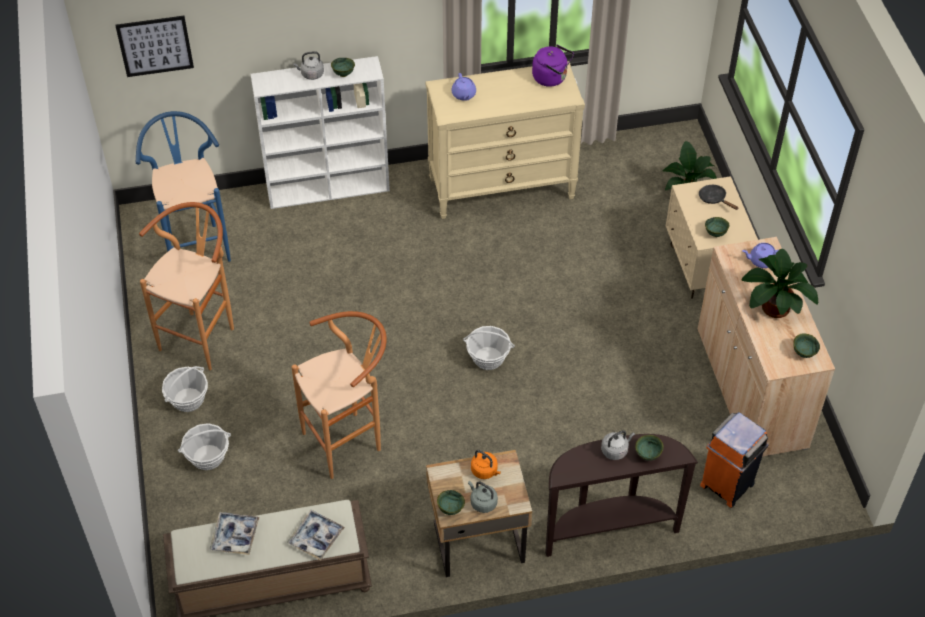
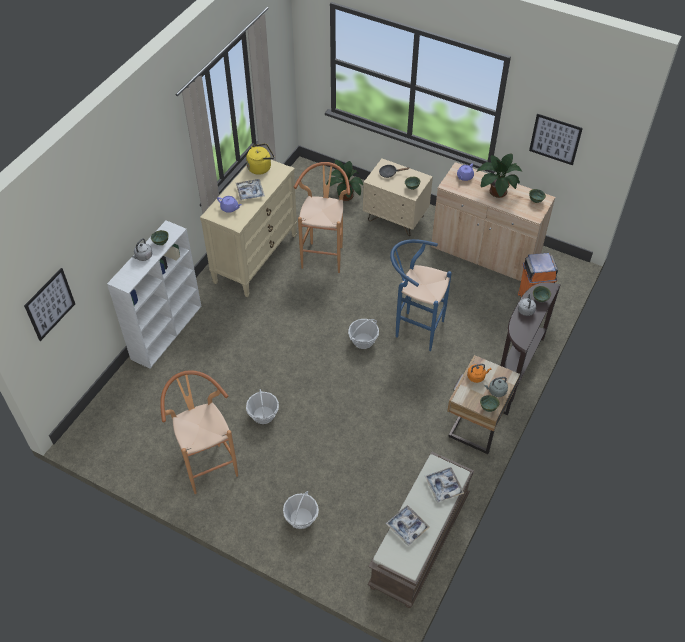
camera: 50 degrees left, 0 degrees up
(188, 400) = (248, 502): basket -> basket (263, 415)
(195, 243) = (133, 422): blue stool -> blue stool (414, 328)
(349, 440) = (356, 439): brown stool -> brown stool (324, 254)
(505, 94) = (250, 192): none -> tray
(551, 78) = (260, 167): purple kettle -> yellow kettle
(871, 287) = (555, 139): none -> picture

